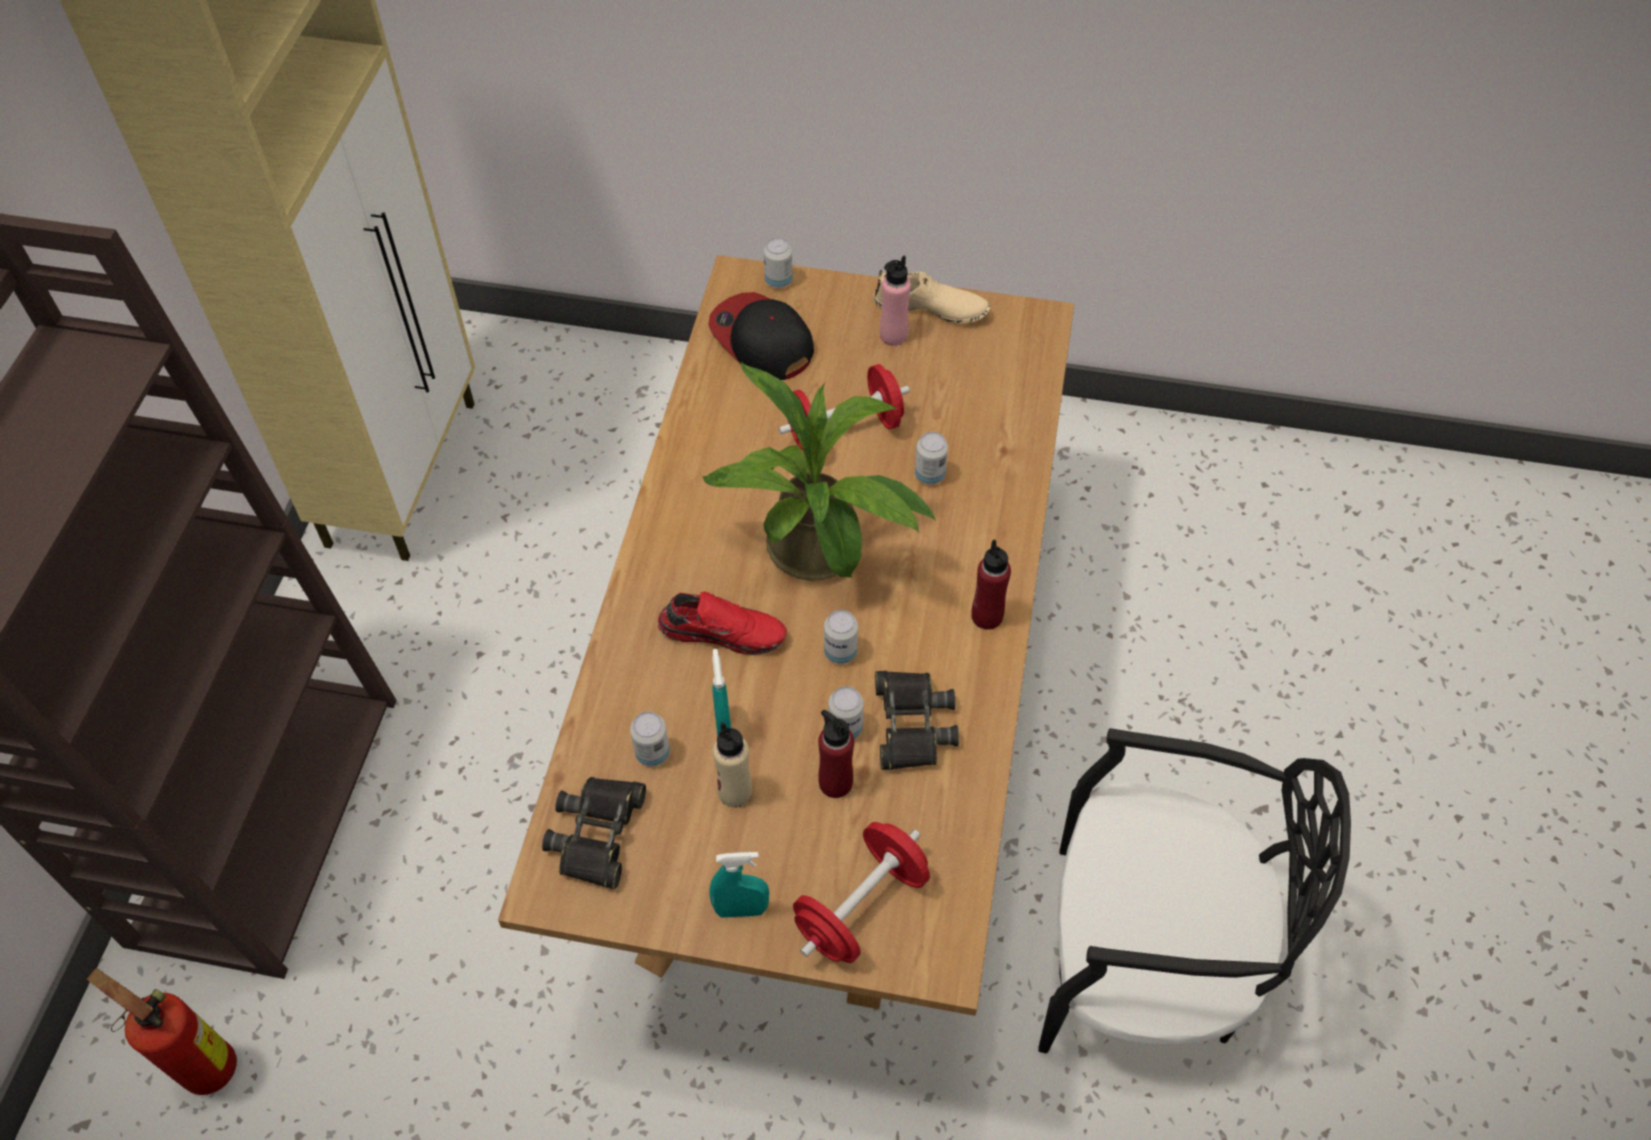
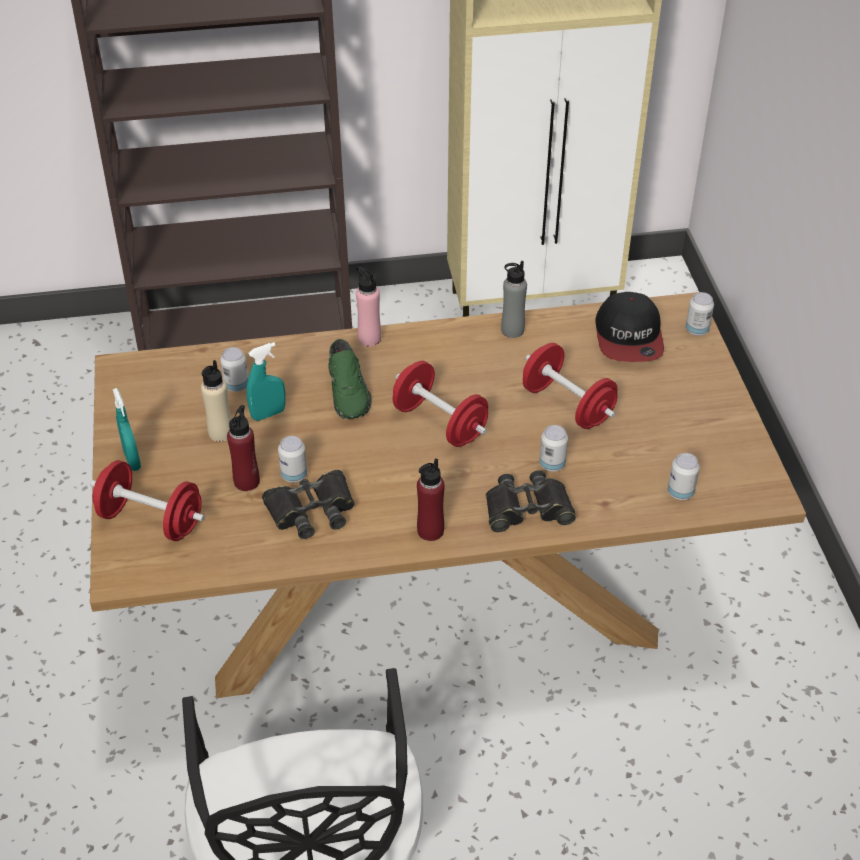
camera: 70 degrees right, 10 degrees down
(204, 1064) = (83, 375): fire extinguisher -> none
(597, 834) = (167, 378): black binoculars -> black binoculars (527, 509)
(695, 438) = (512, 330): none -> grey bottle
(723, 631) = (349, 391): red shoe -> green shoe
(761, 340) = (629, 337): cap -> cap turned 150 degrees clockwise
(820, 556) = (440, 423): potted plant -> red dumbbell
(840, 652) = (358, 456): can -> can (680, 492)
(893, 335) = (685, 408): pink bottle -> pink bottle (369, 338)
(931, 308) = (731, 422): beige shoe -> none

